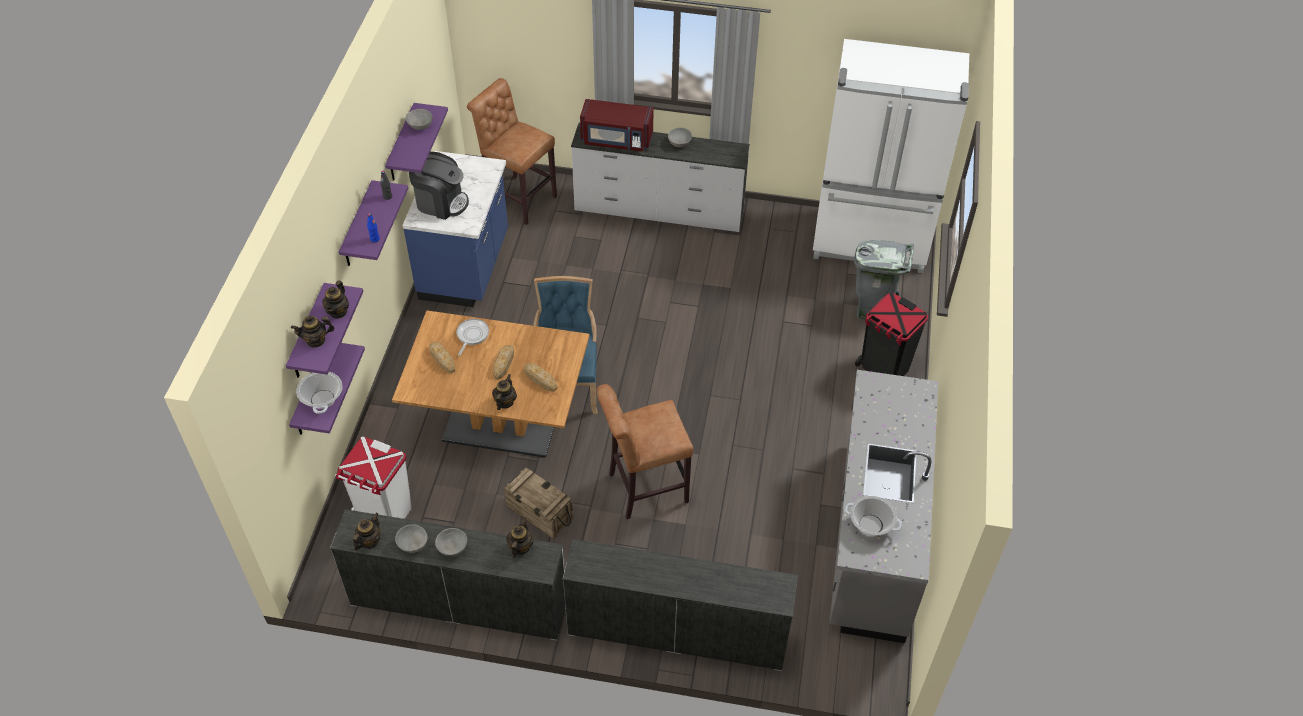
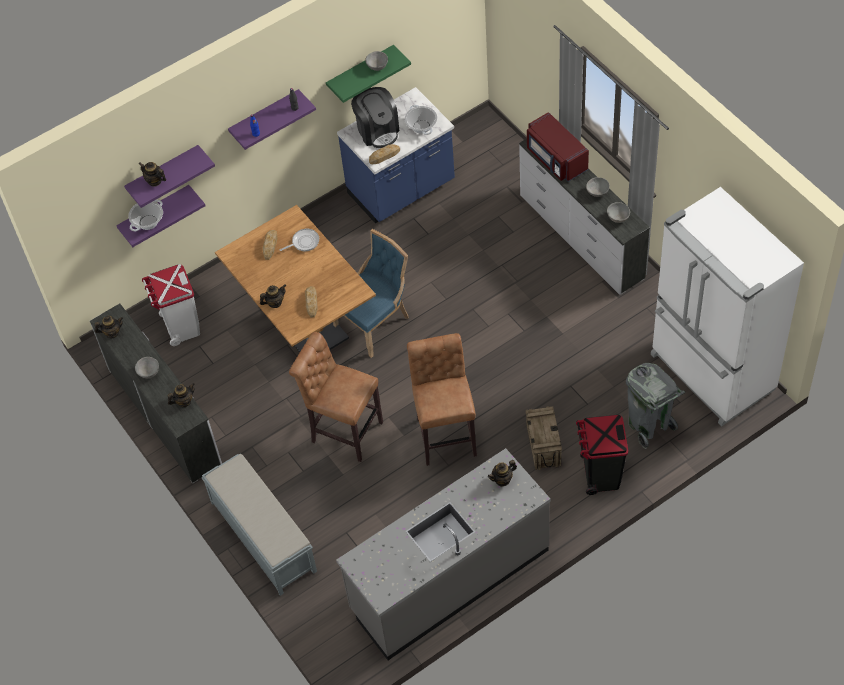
camera: 50 degrees right, 5 degrees up
(338, 311) = (185, 170): teapot -> teapot (502, 479)
(401, 144) = (360, 72): purple shelf -> green shelf
(413, 544) = (131, 353): grey bowl -> grey bowl (618, 217)
(504, 363) = (302, 275): bread -> bread (384, 156)
(517, 198) = (491, 159): brown stool -> brown stool (445, 434)
(539, 513) = (266, 396): crate -> crate (543, 445)
(677, 632) = (262, 536): white dresser -> grey bench
(871, 524) = (386, 553): cooking pot -> cooking pot (421, 126)

